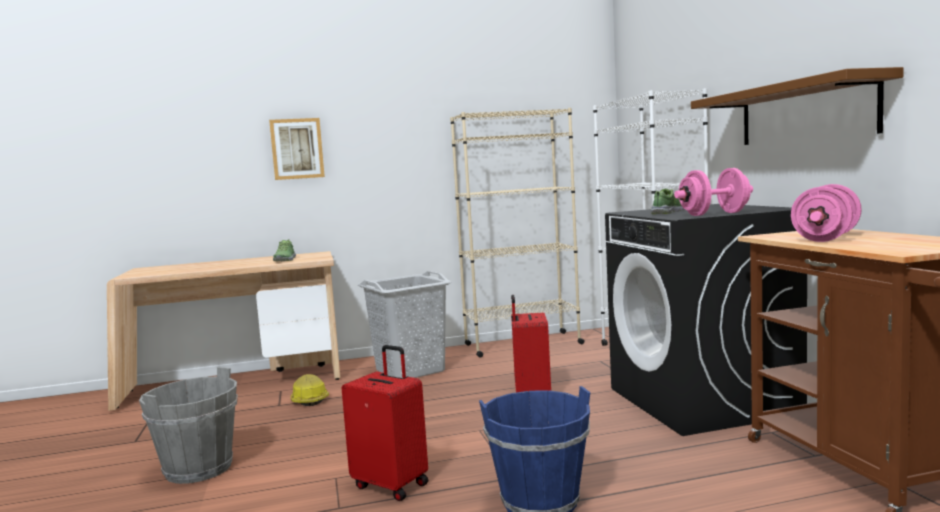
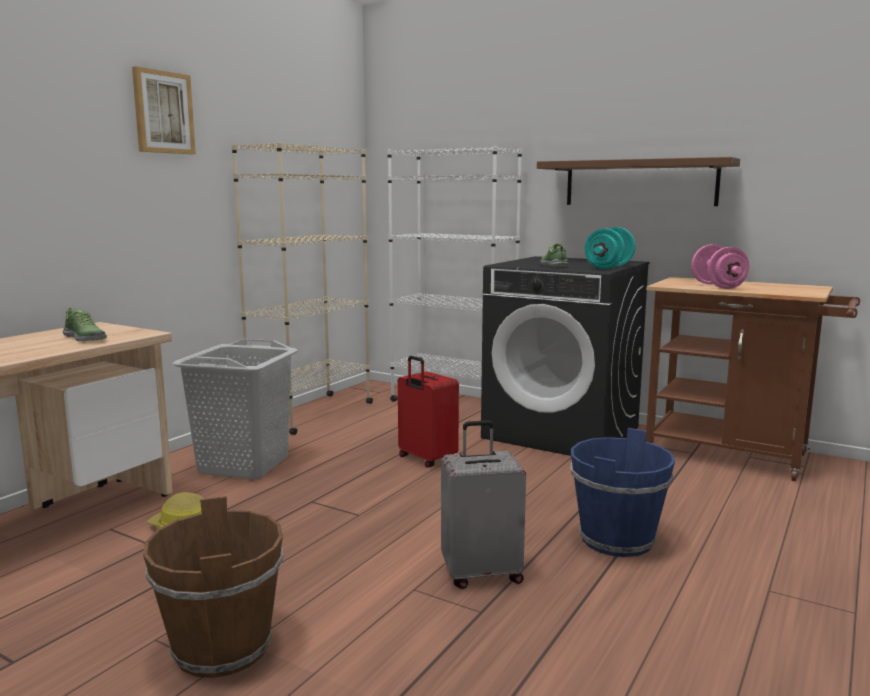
camera: 45 degrees left, 5 degrees up
(198, 469) = (221, 648): grey bucket -> brown bucket
(297, 149) = (48, 169): picture -> picture (163, 112)
(392, 485) = (481, 573): red suitcase -> grey suitcase
(714, 214) = (609, 267): pink dumbbell -> turquoise dumbbell

